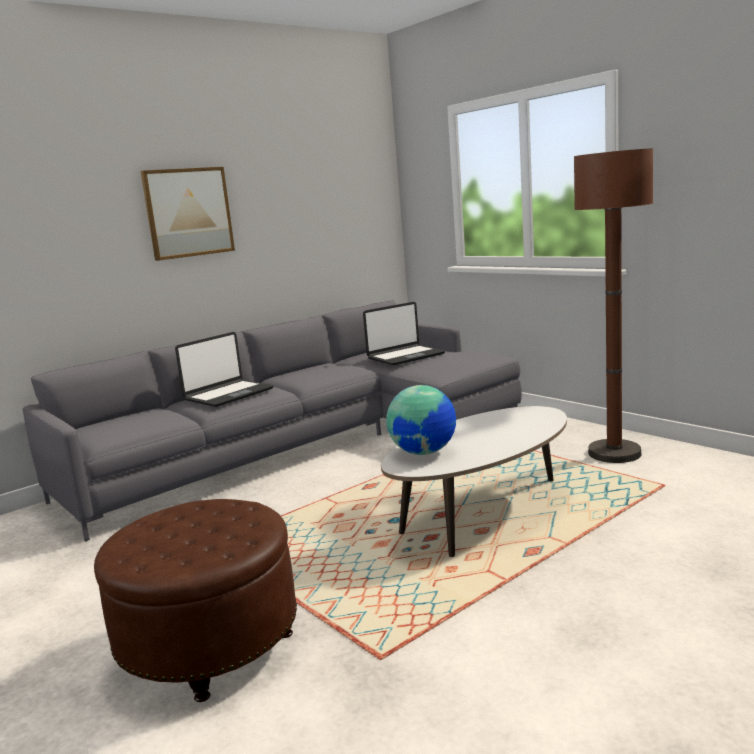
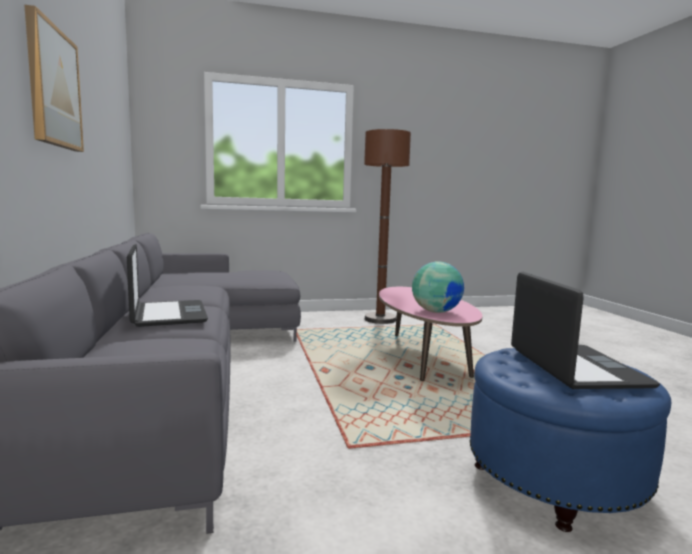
camera: 65 degrees left, 5 degrees down
(210, 646) = (554, 481): brown ottoman -> blue ottoman
(405, 356) = (219, 275): laptop -> laptop (574, 368)
(483, 515) = (422, 358): white coffee table -> pink coffee table

